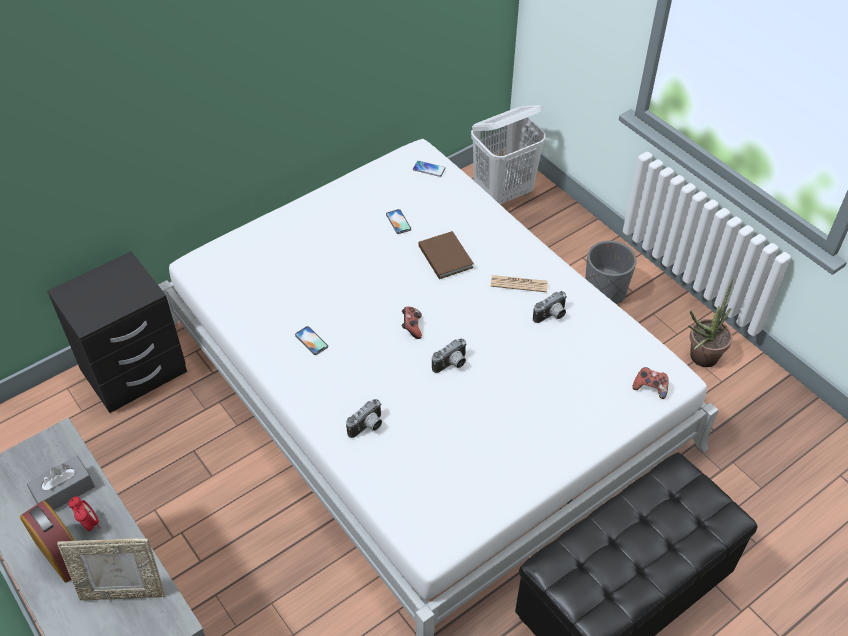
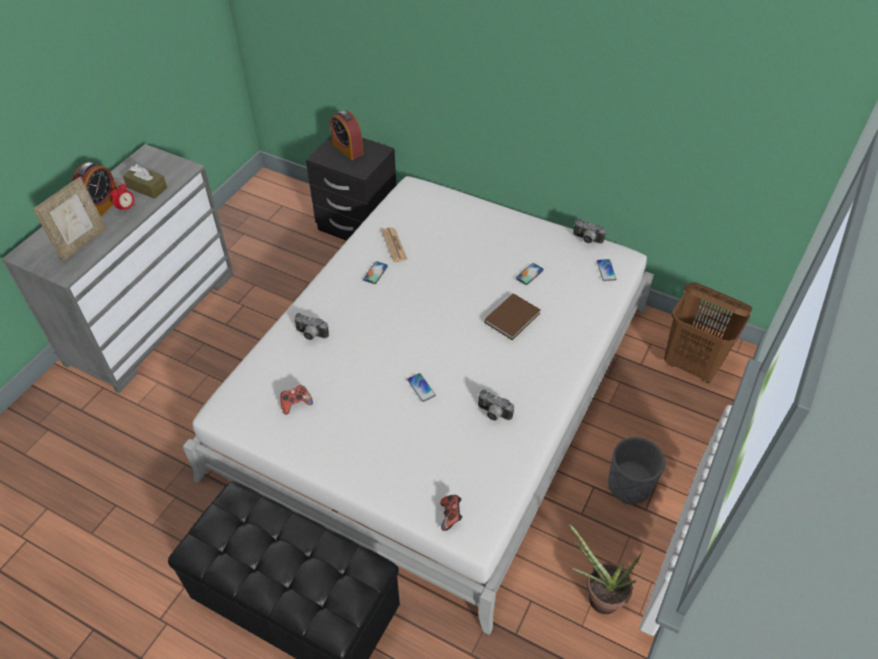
camera: 65 degrees right, 0 degrees up
(64, 491) = (147, 188): grey tissue box -> brown tissue box
(96, 292) = (347, 149): none -> alarm clock
(124, 592) = (82, 243): picture frame -> picture frame turned 120 degrees counterclockwise
(411, 327) = (421, 324): game controller -> game controller (296, 404)
(452, 365) = (397, 363): camera -> camera (586, 240)
(494, 357) = (421, 387): none -> phone
(503, 193) = (692, 365): white laundry basket -> brown laundry basket
(519, 284) = (516, 378): newspaper -> newspaper (394, 245)

